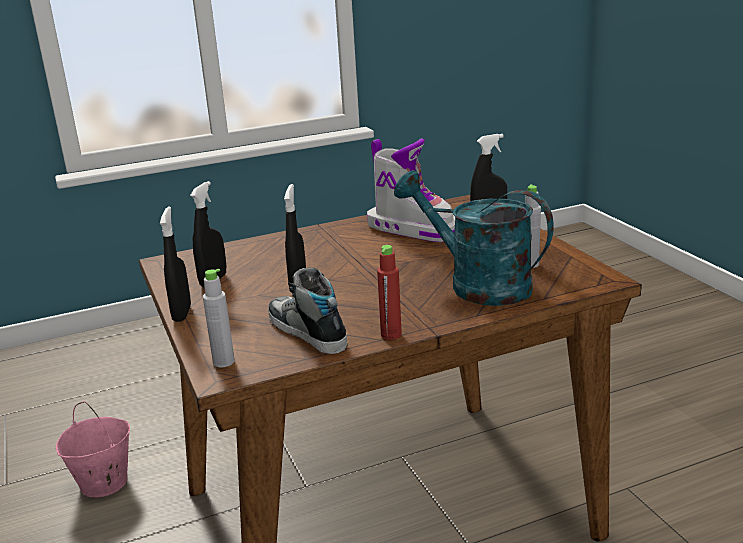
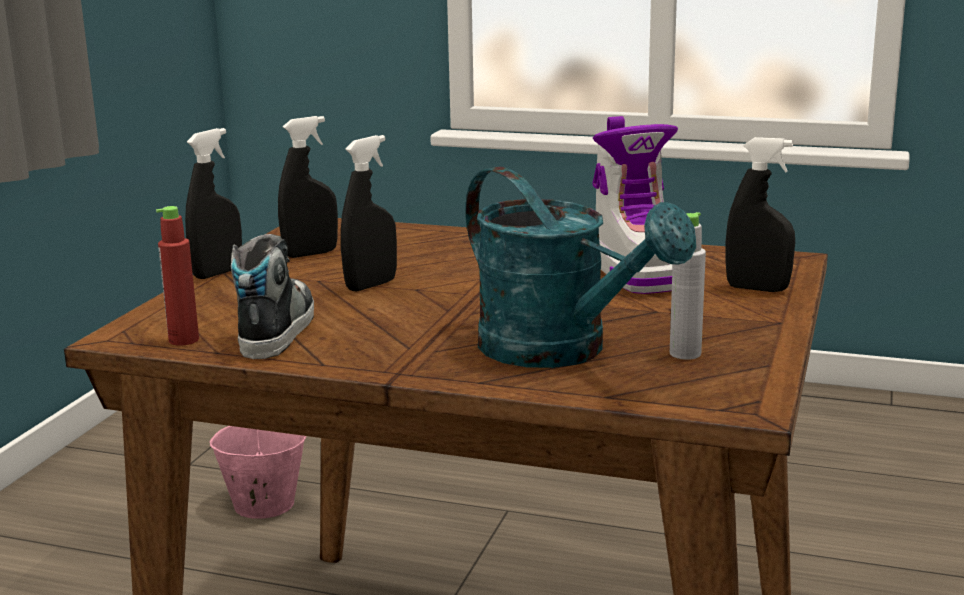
camera: 40 degrees right, 5 degrees down
(223, 362) = (150, 326): grey bottle -> none
(391, 334) = (342, 364): red bottle -> red bottle (184, 340)
(477, 284) = (560, 351): turquoise watering can -> turquoise watering can turned 150 degrees clockwise

